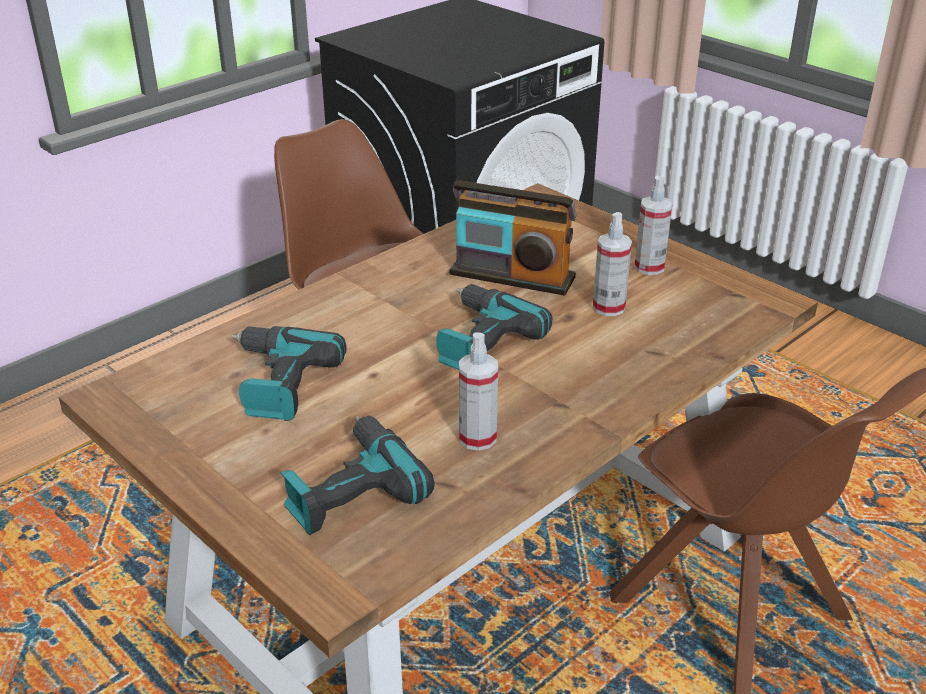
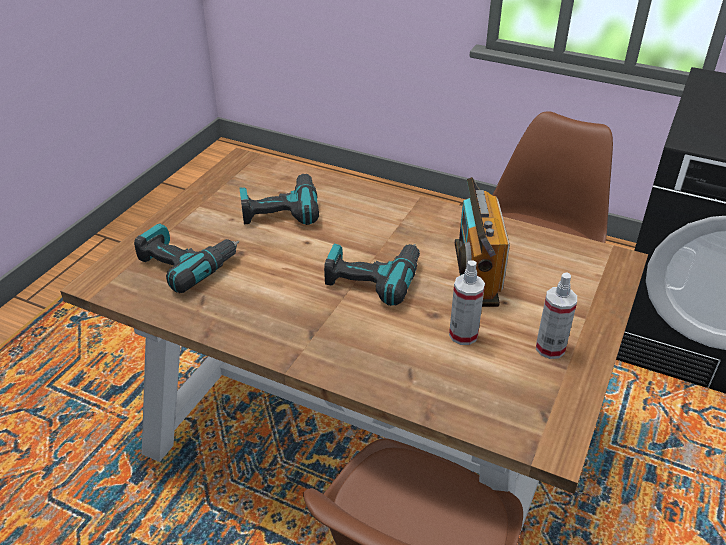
camera: 70 degrees right, 5 degrees up
(477, 438) = (255, 303): spray bottle -> none

